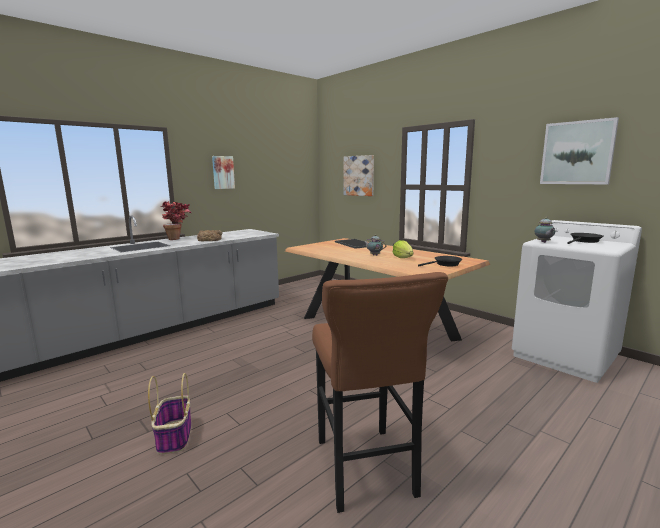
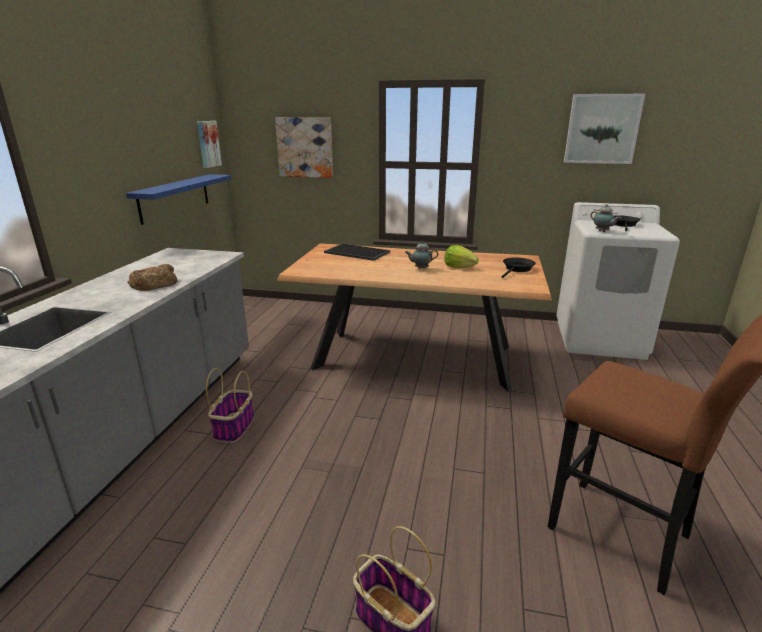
camera: 35 degrees left, 10 degrees up
(178, 239) = (85, 293): potted plant -> none
(223, 172) = (104, 152): picture -> picture (208, 144)
(228, 333) = (234, 427): none -> basket
(270, 202) = (175, 197): none -> blue shelf

